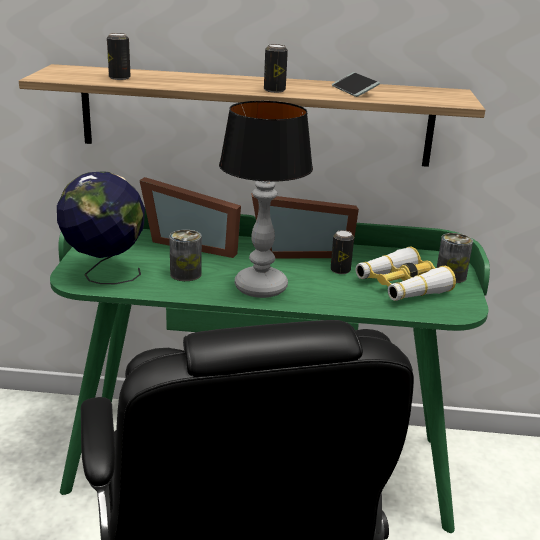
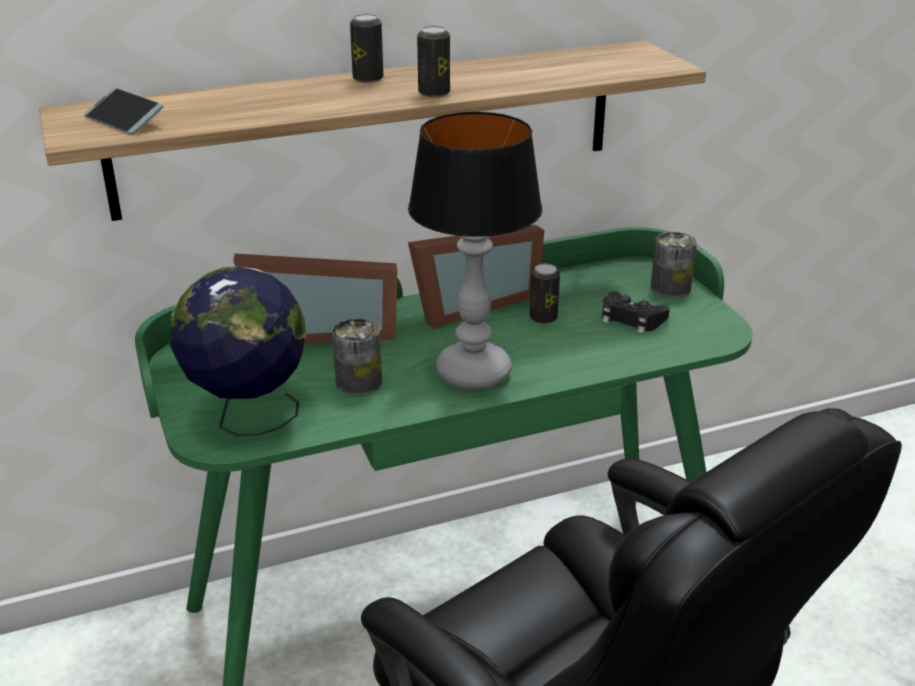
camera: 25 degrees left, 5 degrees up
(119, 78) = (193, 115): can -> can (368, 79)
(354, 90) = (526, 71): phone -> phone (124, 120)
(401, 286) = (631, 319): binoculars -> black game controller

